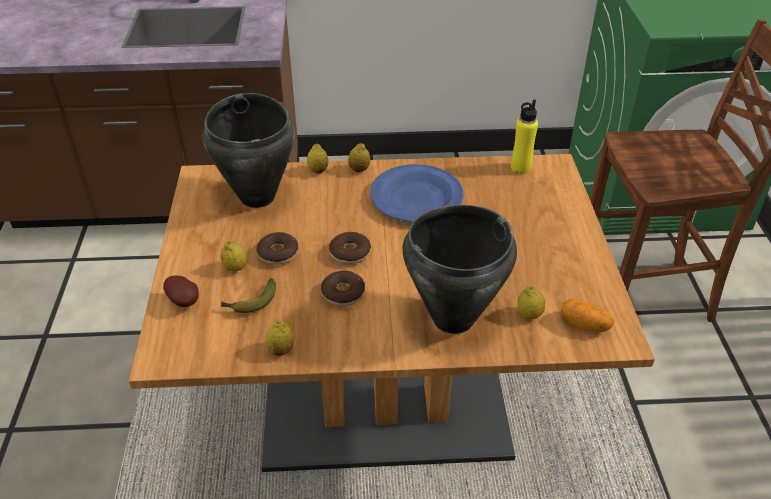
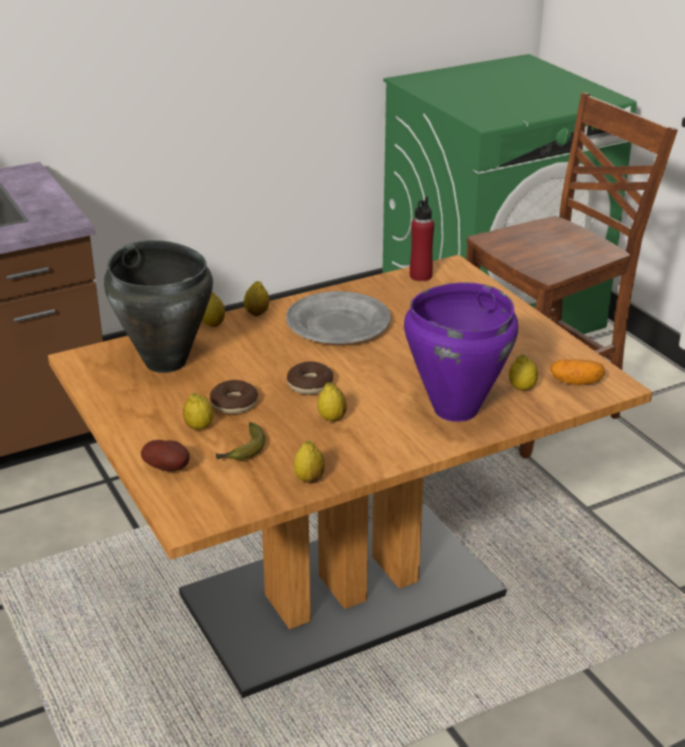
camera: 25 degrees left, 10 degrees down
(343, 293) = (332, 418): donut -> lemon
(417, 198) = (339, 324): blue plate -> grey plate
(452, 318) = (454, 409): black cooking pot -> purple cooking pot
(520, 168) = (420, 276): yellow bottle -> red bottle

